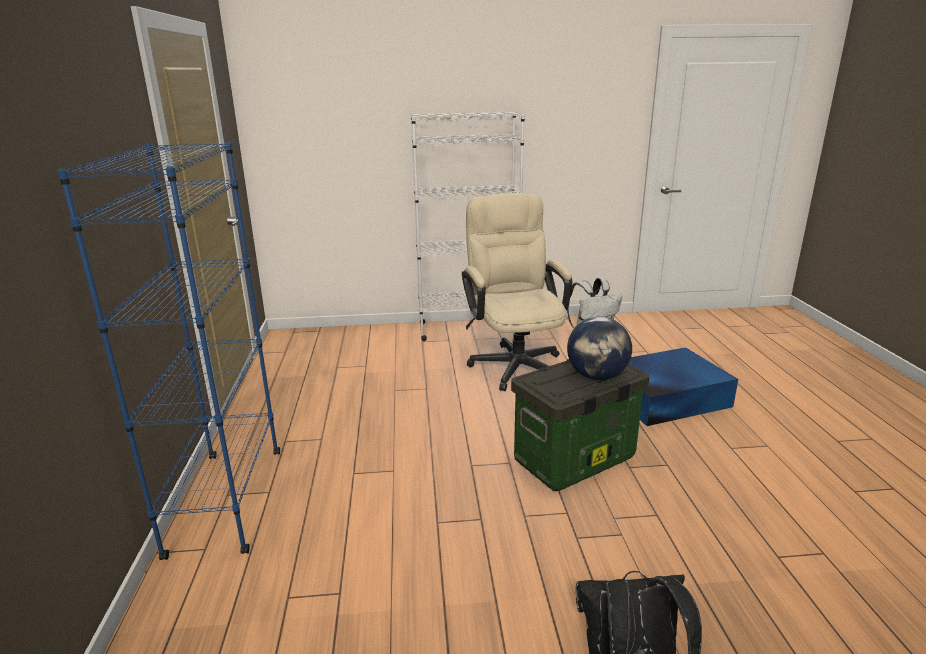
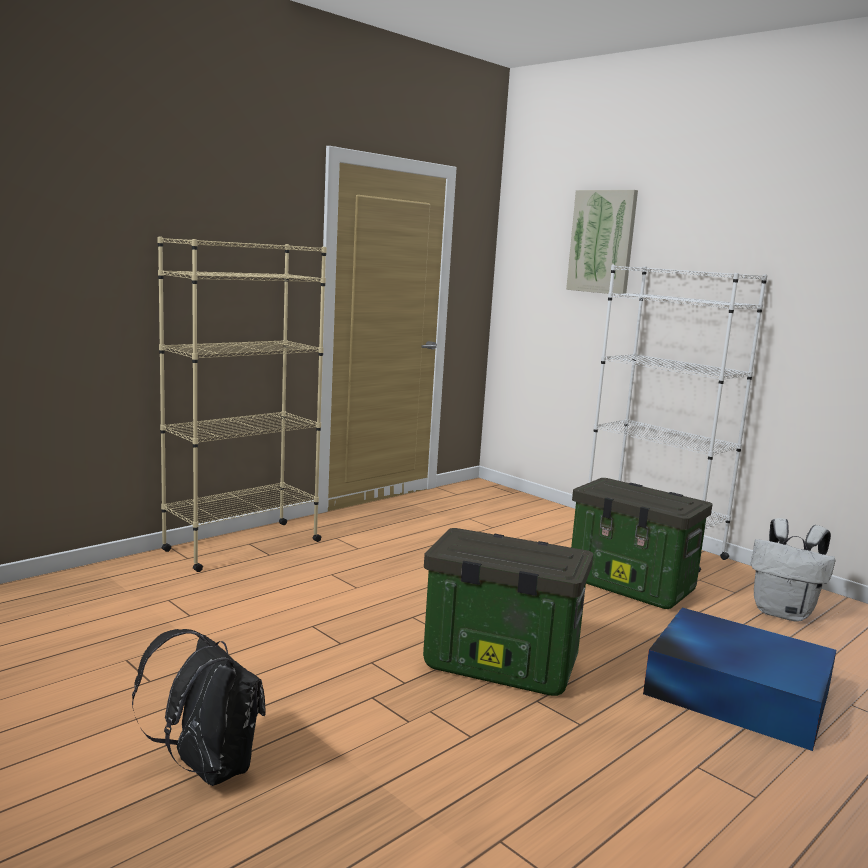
camera: 50 degrees right, 10 degrees down
(226, 501) = (242, 546): blue bookcase -> beige bookcase
(362, 93) = (602, 242): none -> picture
(514, 362) = (632, 586): beige office chair -> storage box
(596, 376) = (519, 557): globe -> none

